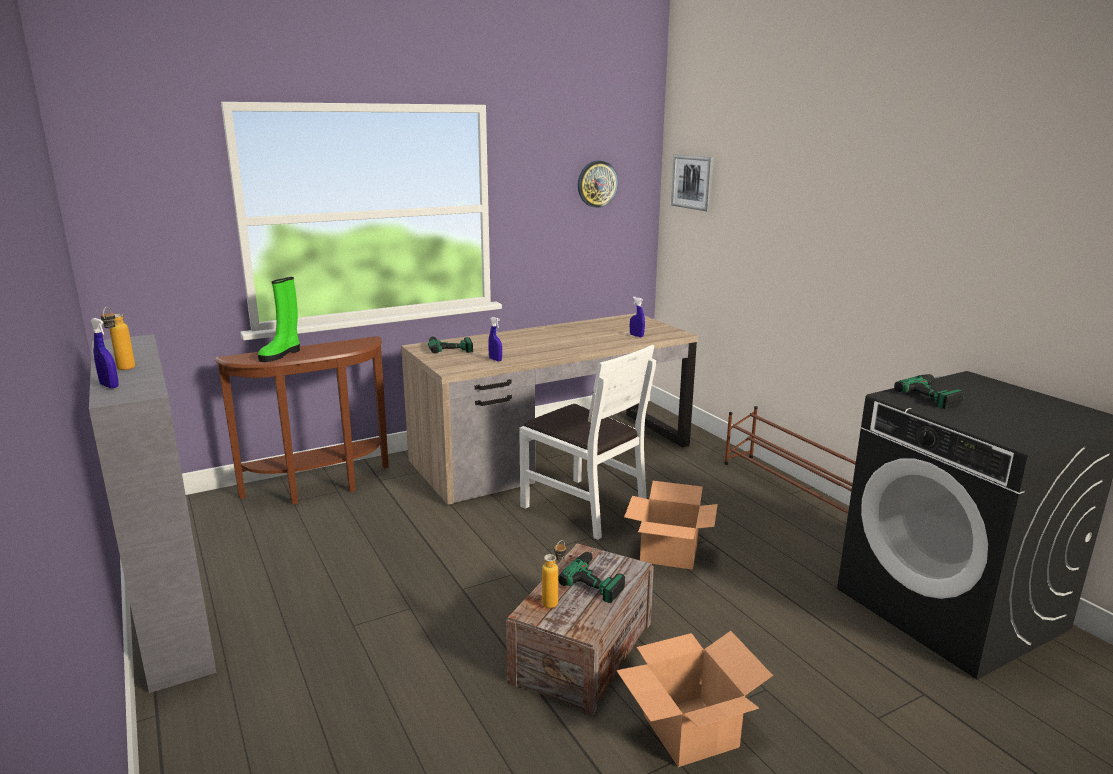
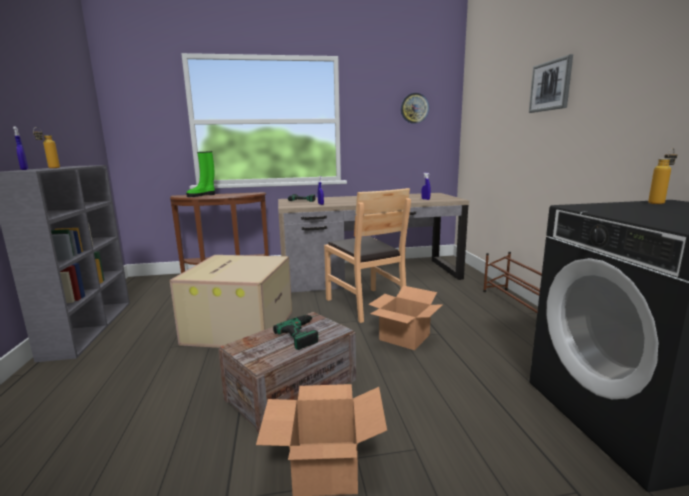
camera: 20 degrees right, 5 degrees down
(428, 573) = (239, 326): none -> cardboard box
(554, 601) = (260, 342): bottle -> bottle (658, 203)
(584, 507) = (366, 304): white chair -> brown chair
(693, 182) = (477, 102): picture -> picture (550, 86)
(937, 394) = (625, 206): power drill -> none

